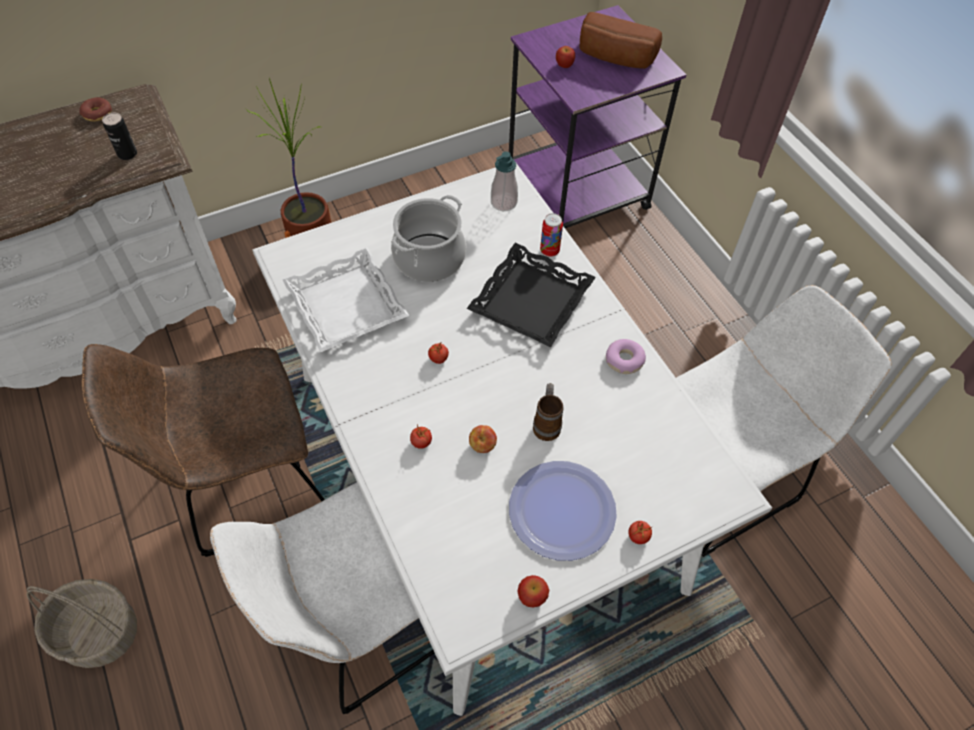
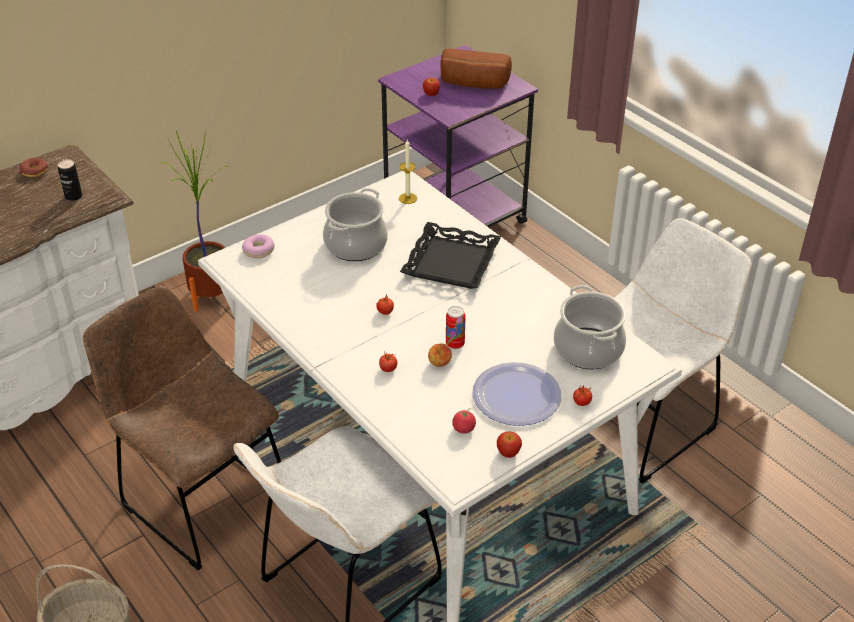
camera: 10 degrees left, 15 degrees down
(245, 486) = (200, 498): brown chair -> brown chair turned 75 degrees clockwise
(347, 305) = (295, 286): white tray -> none
(487, 549) = (463, 428): none -> tomato
(503, 203) = (408, 198): soap dispenser -> candle
(547, 423) = (488, 342): mug -> none
(549, 251) = (456, 226): can -> can (455, 344)
(624, 360) = (539, 292): donut -> donut (259, 251)
(664, 456) = (588, 349): none -> cooking pot

